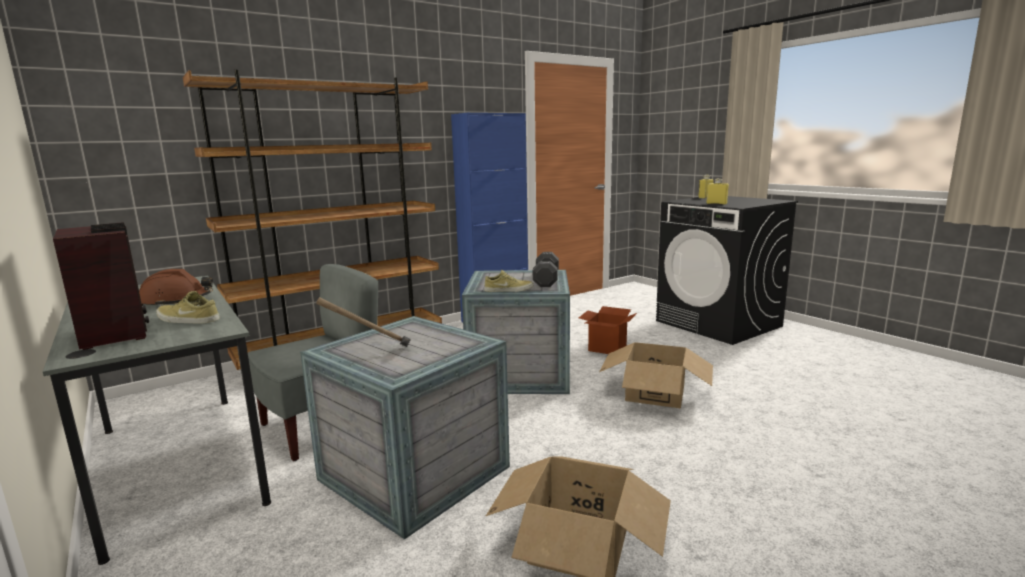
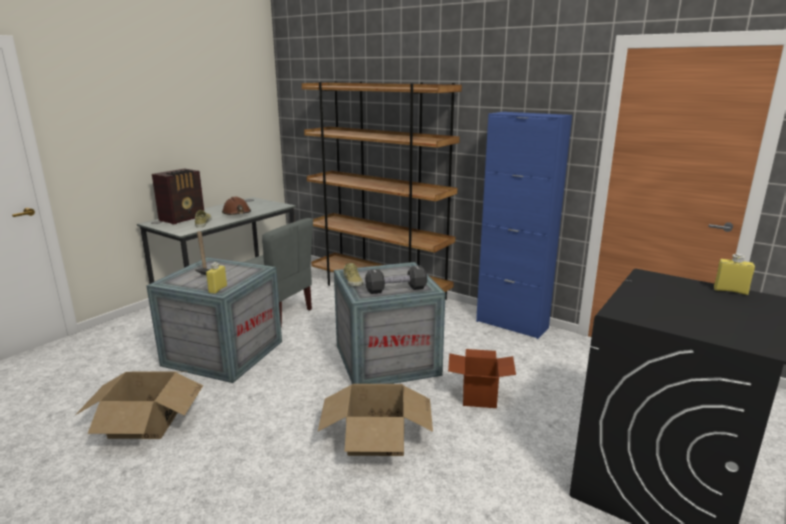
camera: 70 degrees right, 5 degrees up
(716, 203) = (639, 298): yellow bottle -> yellow bottle (218, 289)

